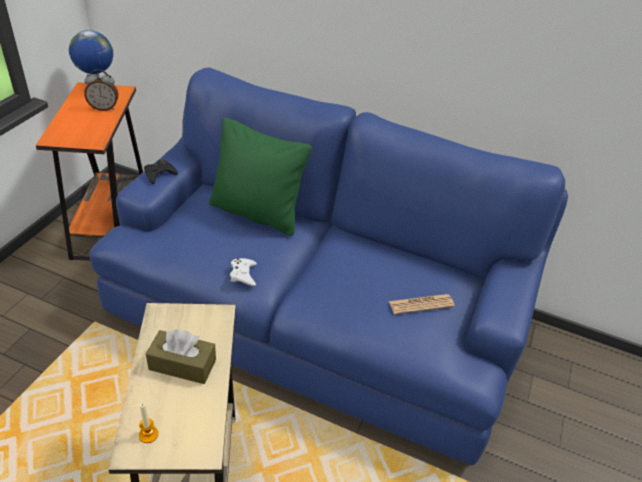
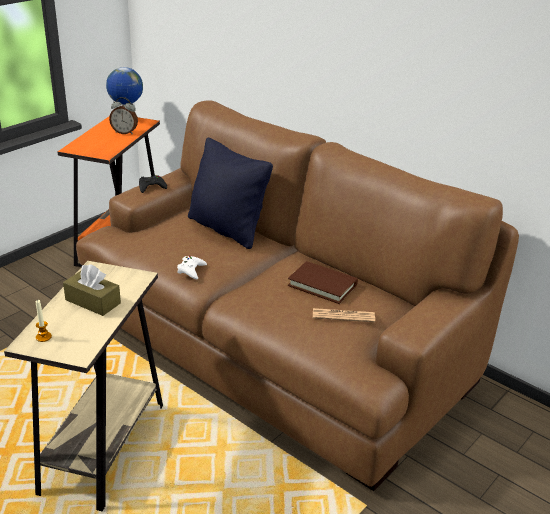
camera: 20 degrees right, 10 degrees down
(257, 213) = (227, 229): green pillow -> black pillow
(314, 317) = (273, 344): blue sofa -> brown sofa
(383, 269) = (322, 285): none -> brown book

